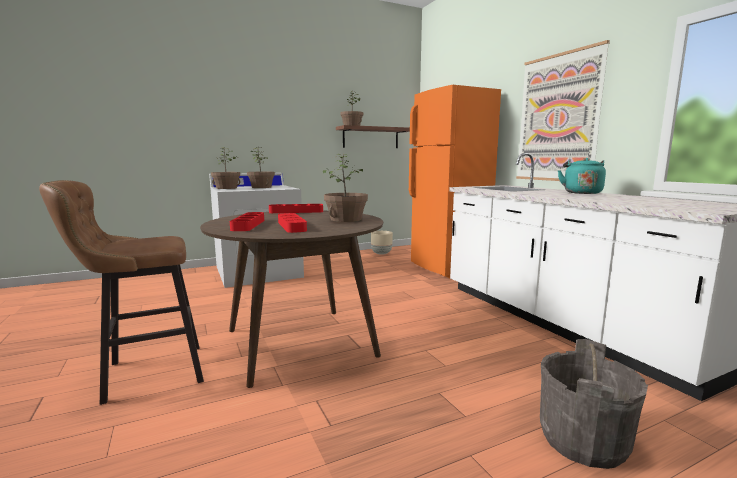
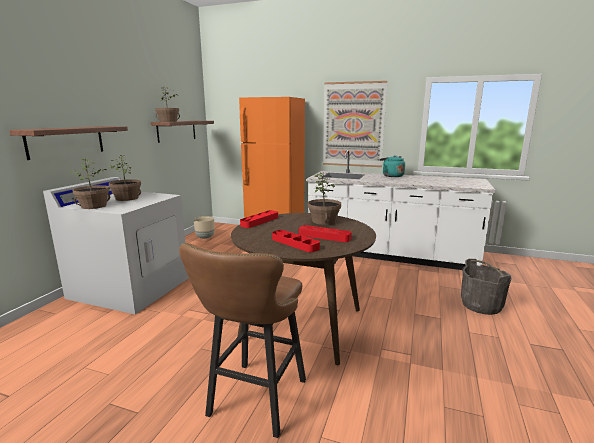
camera: 45 degrees left, 5 degrees up
(239, 137) = (66, 141): none -> shelf

